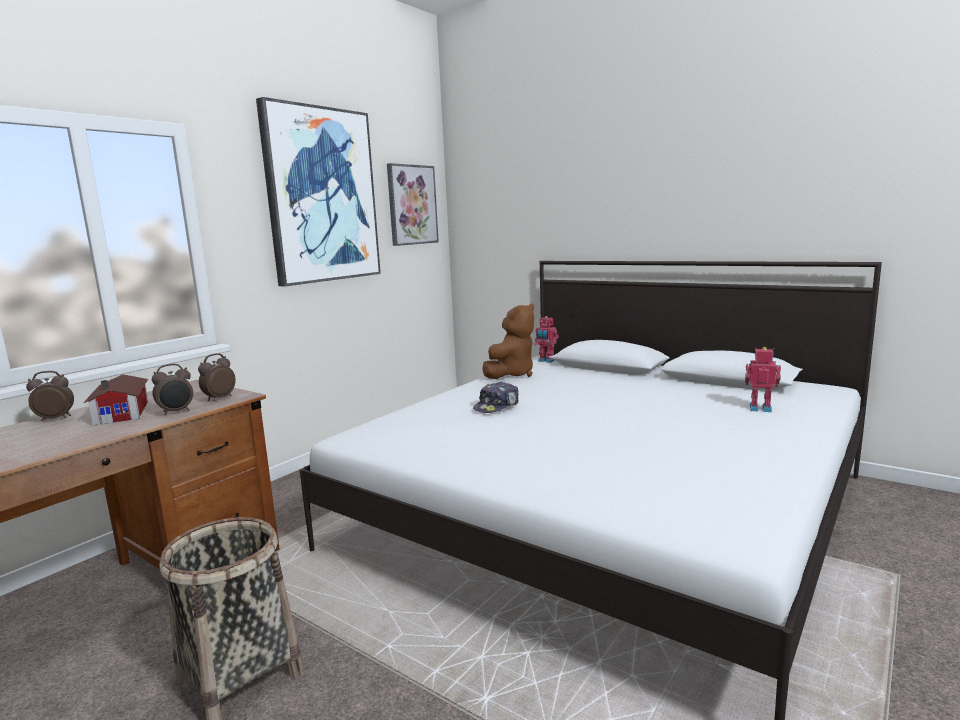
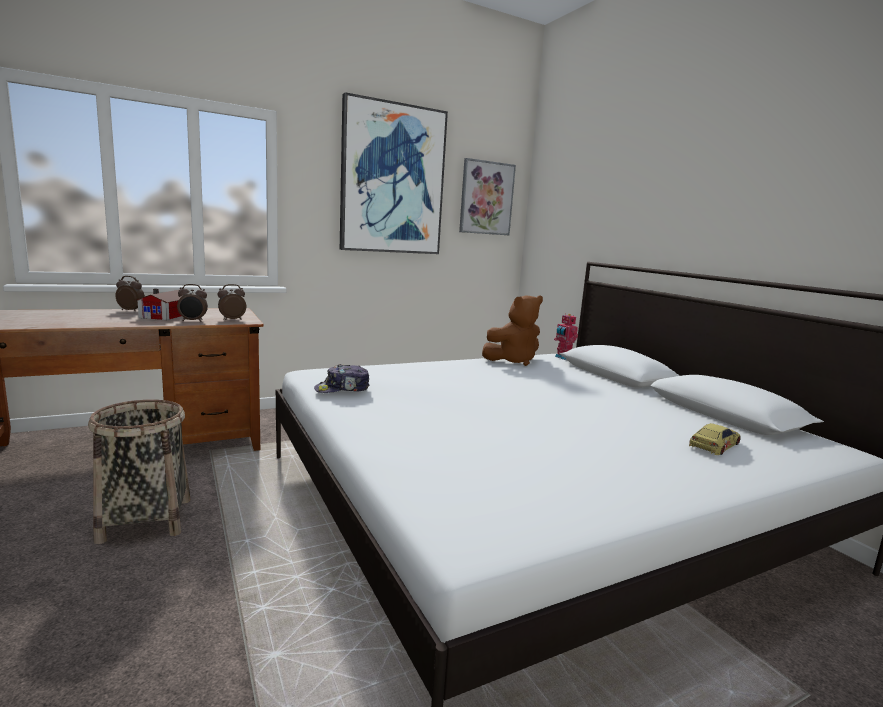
camera: 25 degrees right, 0 degrees up
(497, 406) = (453, 379): cap -> cap (342, 389)
(760, 408) = (714, 445): toy robot -> toy car

